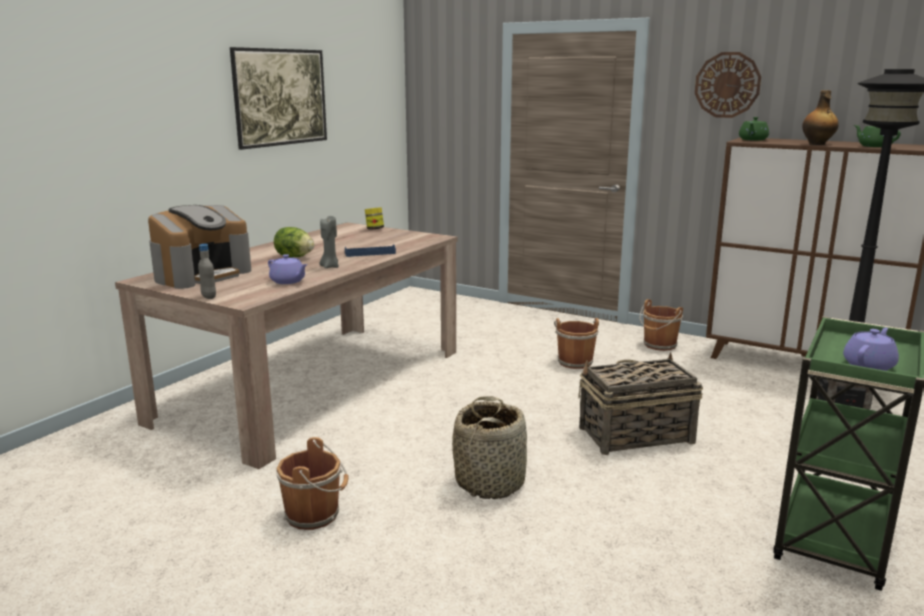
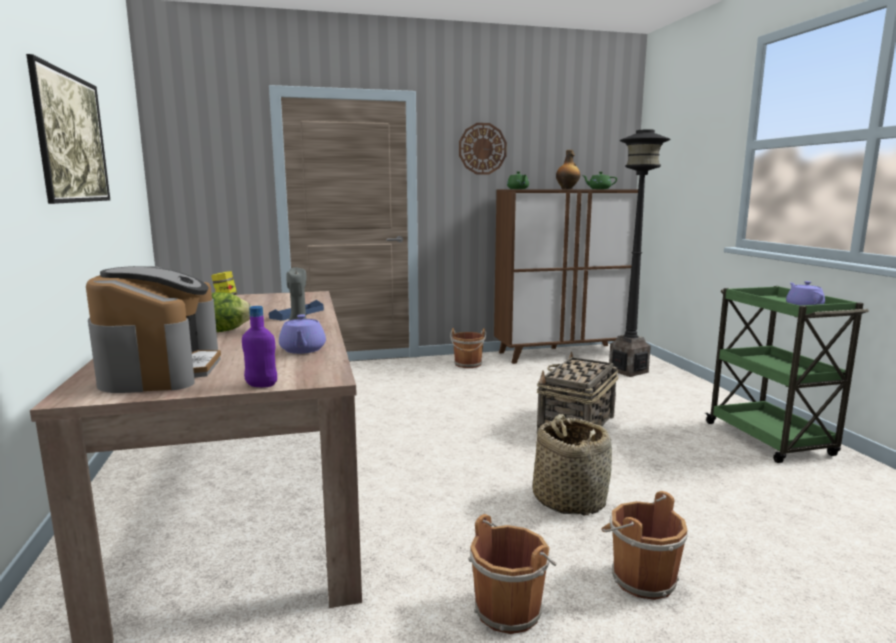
camera: 45 degrees left, 5 degrees down
(208, 297) = (261, 385): grey bottle -> purple bottle
(288, 281) = (302, 350): purple teapot -> purple teapot turned 90 degrees clockwise
(574, 362) = (438, 392): brown bucket -> brown bucket (640, 578)

